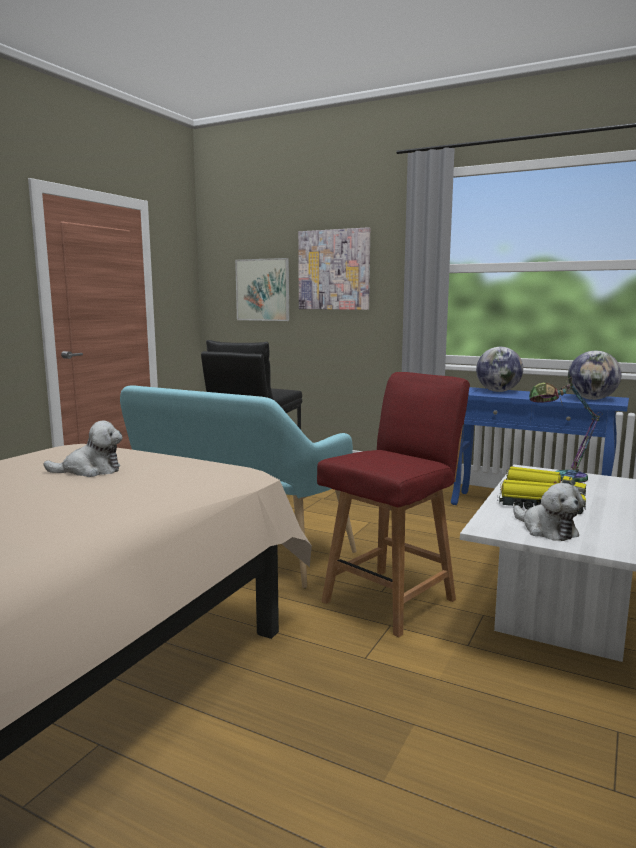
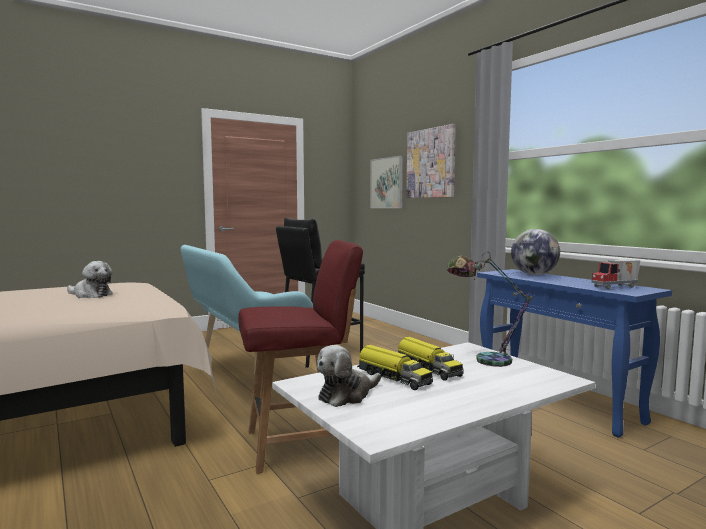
camera: 30 degrees right, 5 degrees down
(546, 530) = (347, 395): plush toy -> plush toy turned 45 degrees clockwise
(592, 399) = (616, 287): globe -> toy truck

